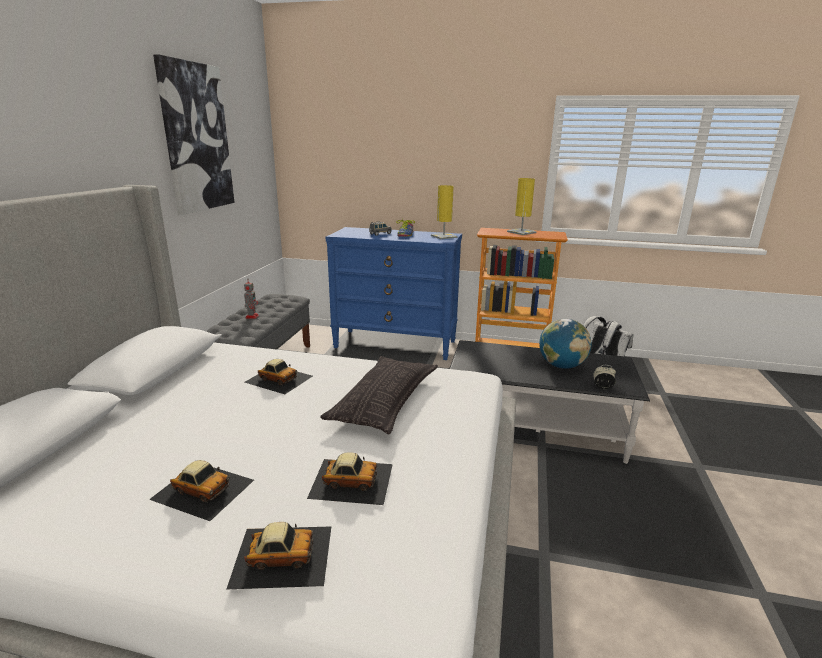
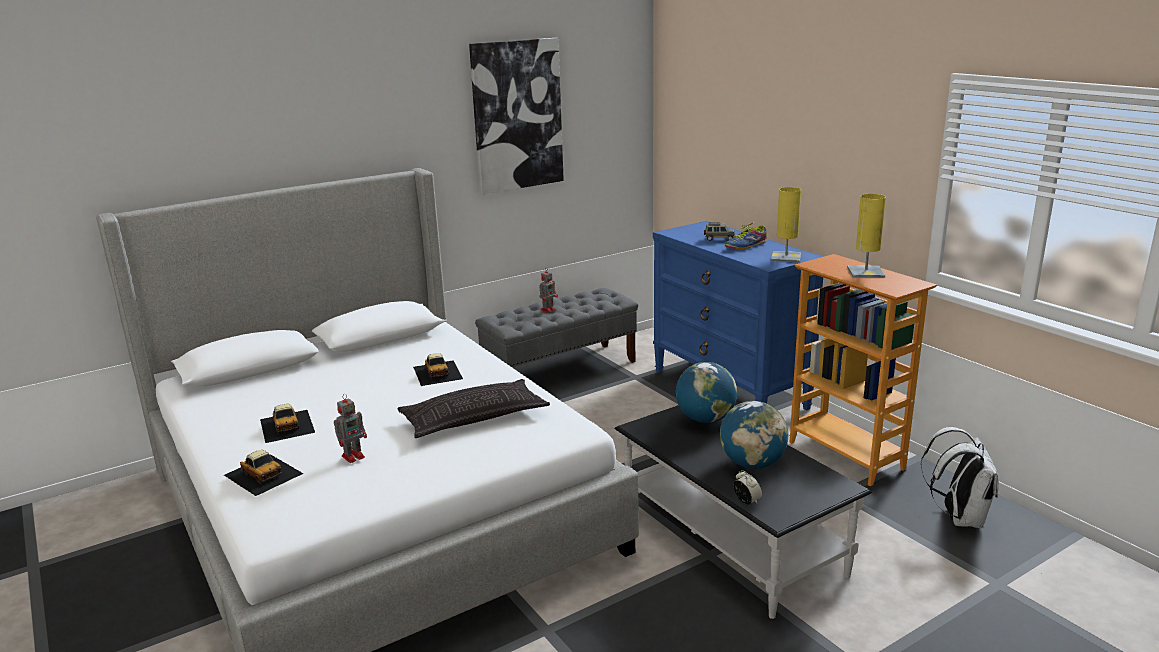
camera: 45 degrees right, 0 degrees up
(351, 480) = (354, 456): toy car -> toy robot
(489, 351) = (705, 419): none -> globe

